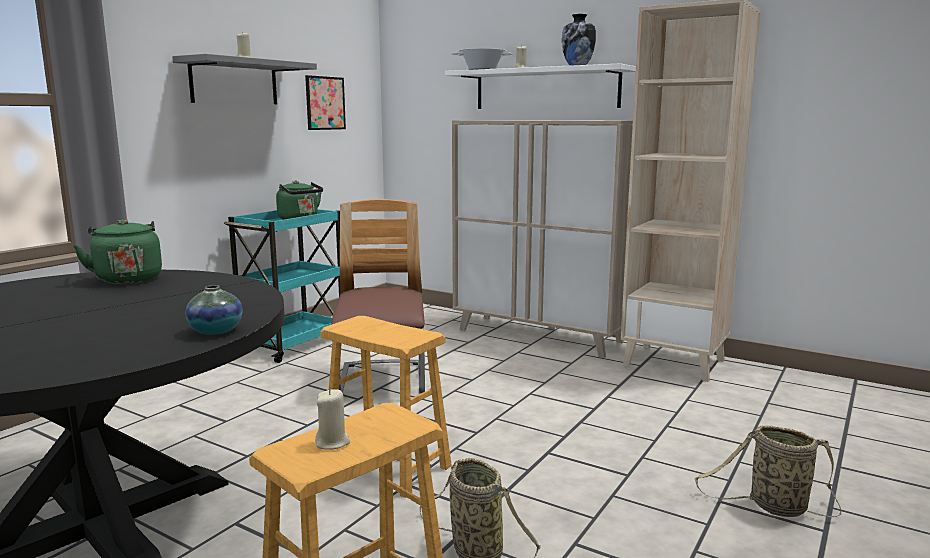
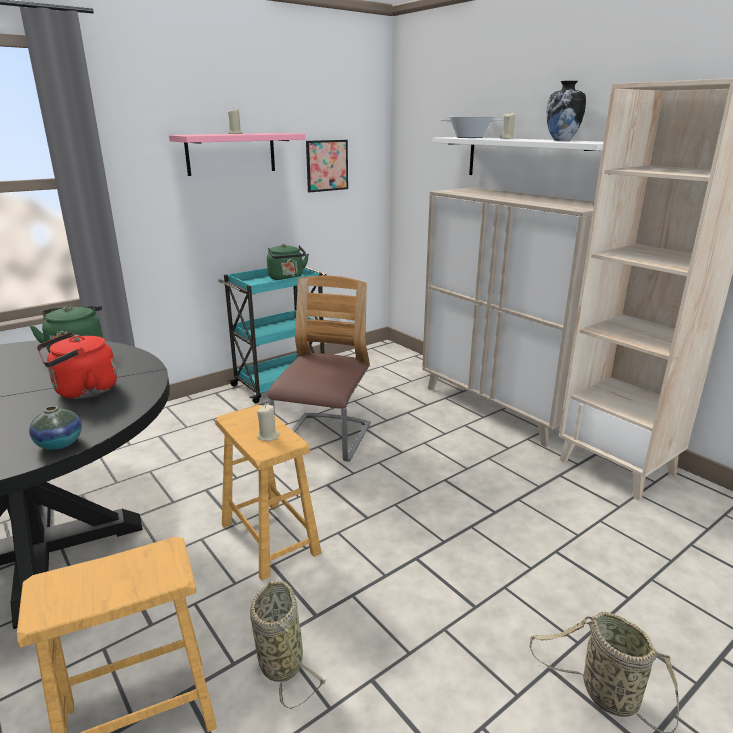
camera: 20 degrees right, 10 degrees up
(182, 300) = (82, 391): none -> red kettle
(234, 82) = (231, 153): grey shelf -> pink shelf
(333, 442) = (90, 583): beige candle -> beige candle (268, 436)

